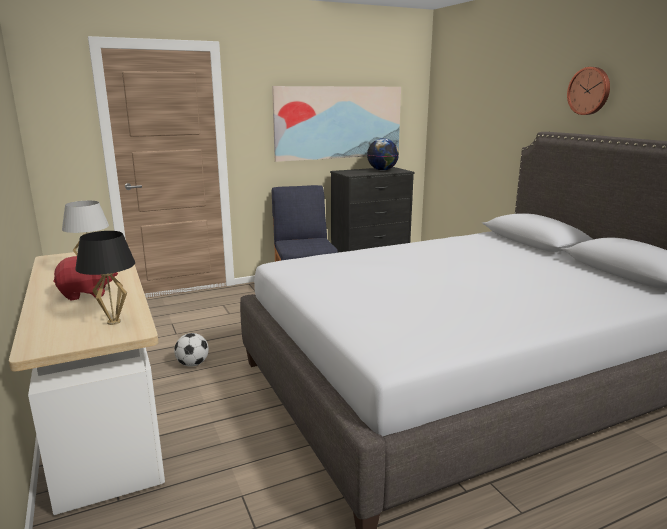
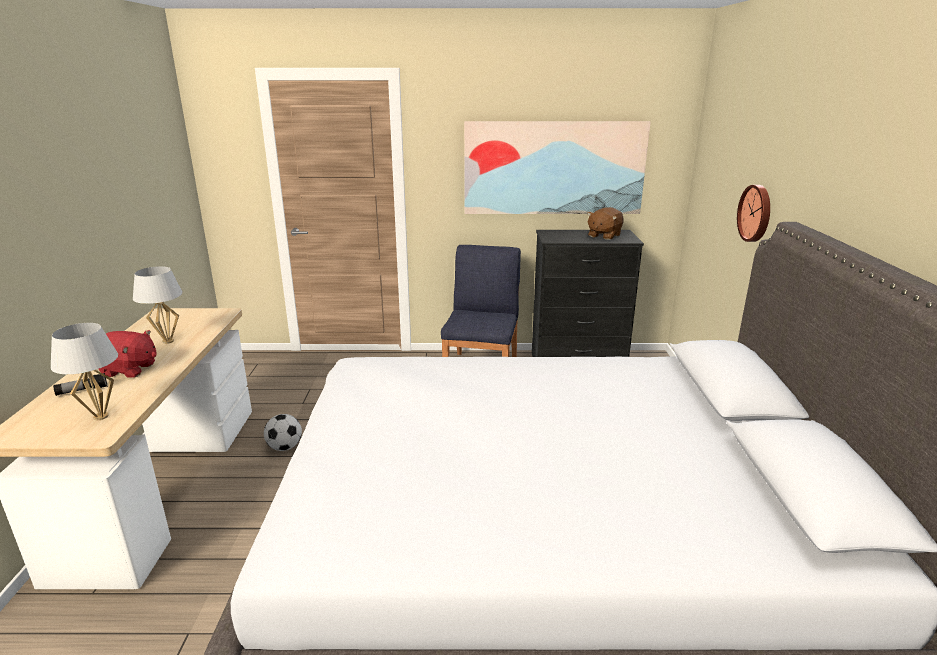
camera: 25 degrees right, 5 degrees up
(63, 312) = (82, 391): none -> flashlight
(113, 322) = (100, 416): black table lamp -> white table lamp
(382, 170) = (603, 236): globe -> brown plush toy
(589, 91) = (860, 169): wall clock -> wall clock (756, 213)

